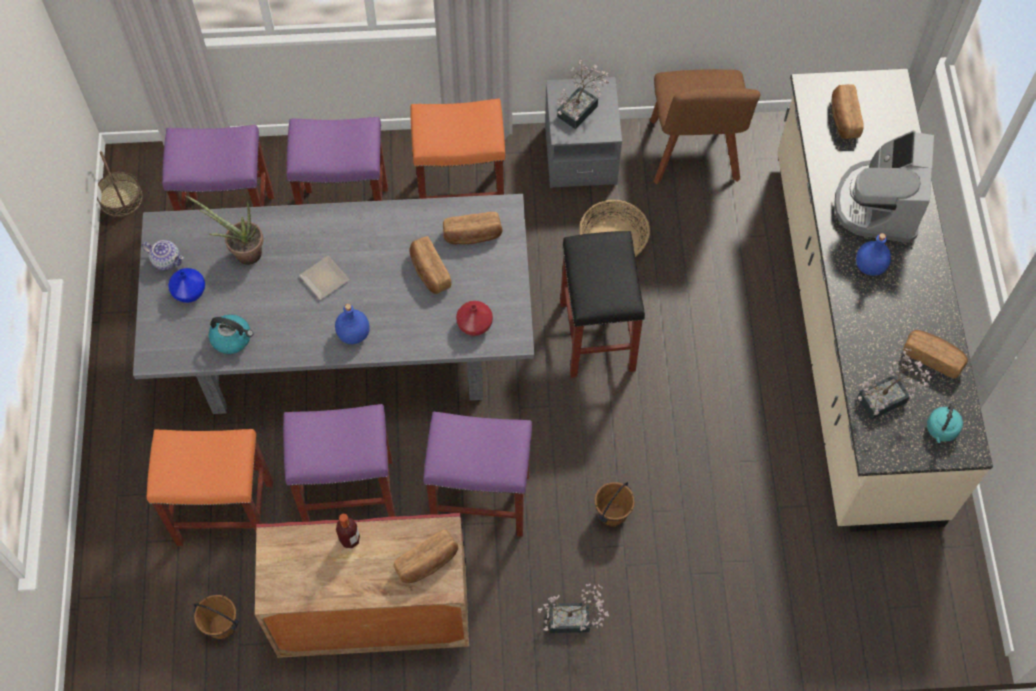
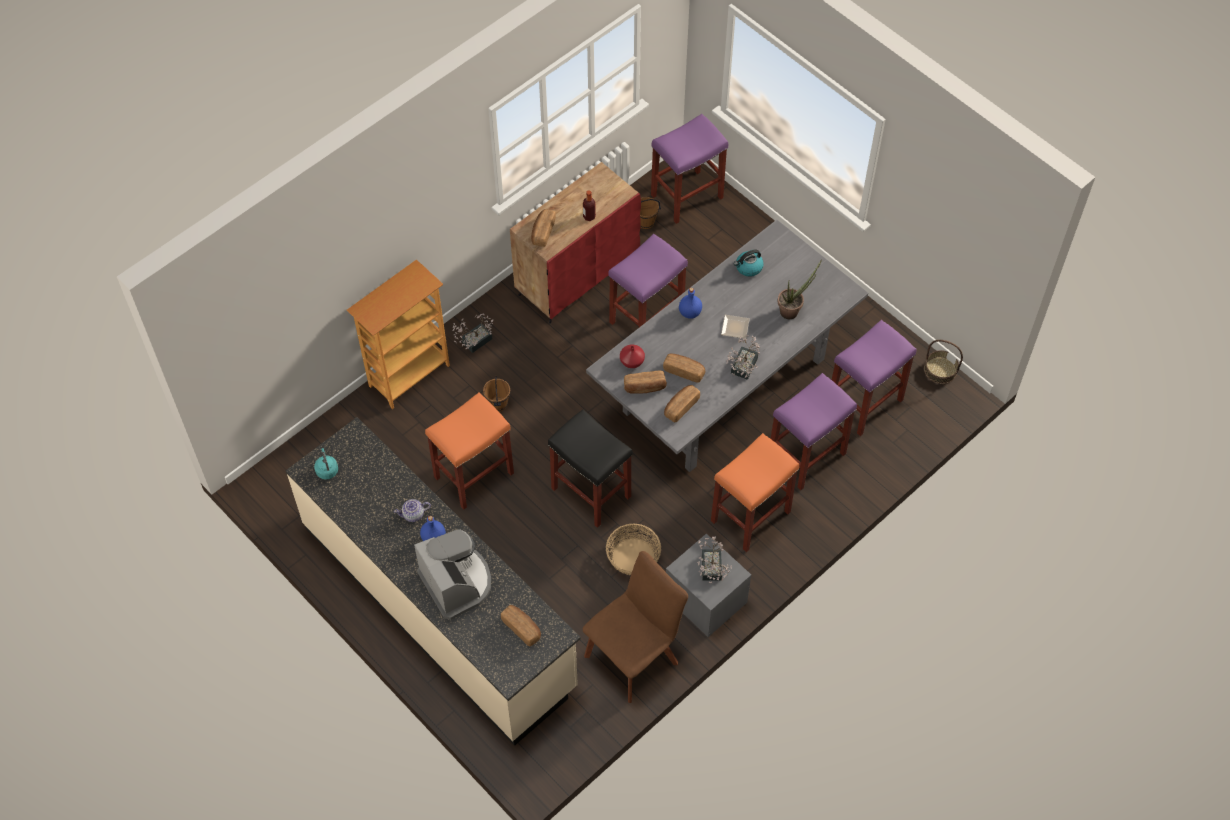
camera: 140 degrees right, 5 degrees down
(166, 260) = (826, 279): teapot -> teapot (413, 514)
(189, 292) = (795, 272): blue vase -> none
(224, 514) = (698, 265): orange stool -> orange stool (474, 474)
(479, 501) = (575, 361): purple stool -> purple stool (687, 196)
(687, 636) = (409, 375): none -> bookcase
(694, 155) = (634, 656): brown chair -> brown chair turned 90 degrees clockwise
(887, 398) = (369, 467): potted plant -> potted plant (742, 368)
(932, 357) = (358, 508): bread -> bread (645, 387)

